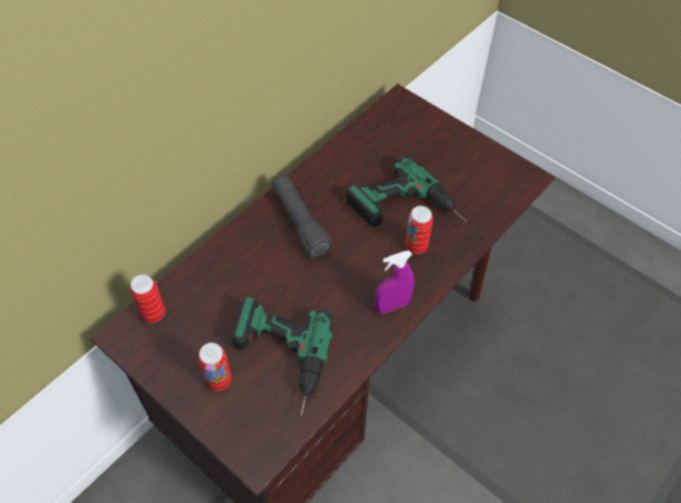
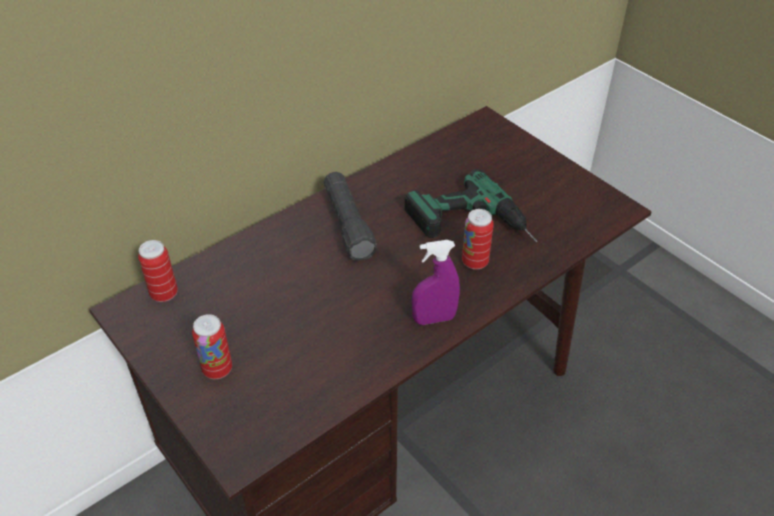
camera: 10 degrees right, 10 degrees down
(278, 361) = (289, 358): power drill -> none

